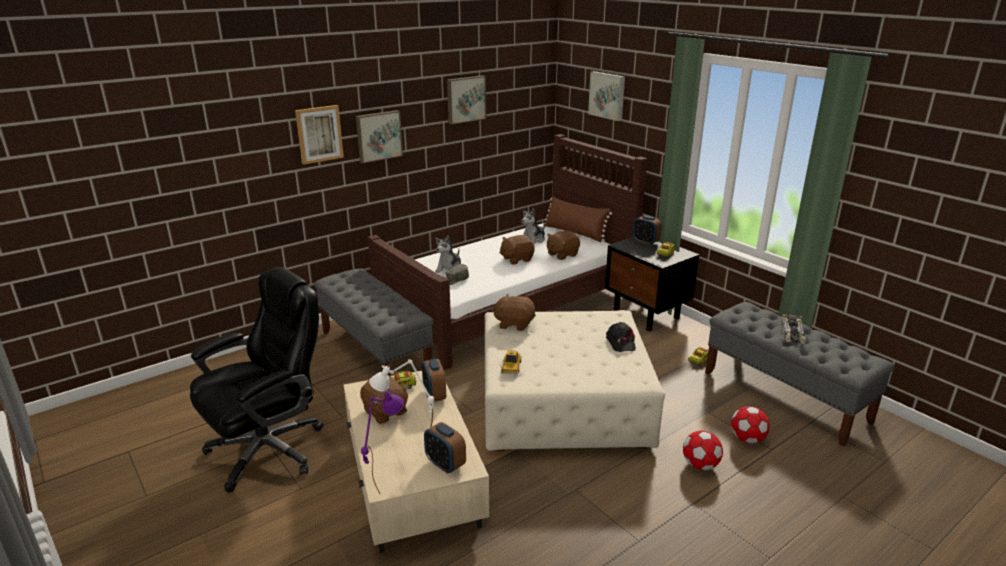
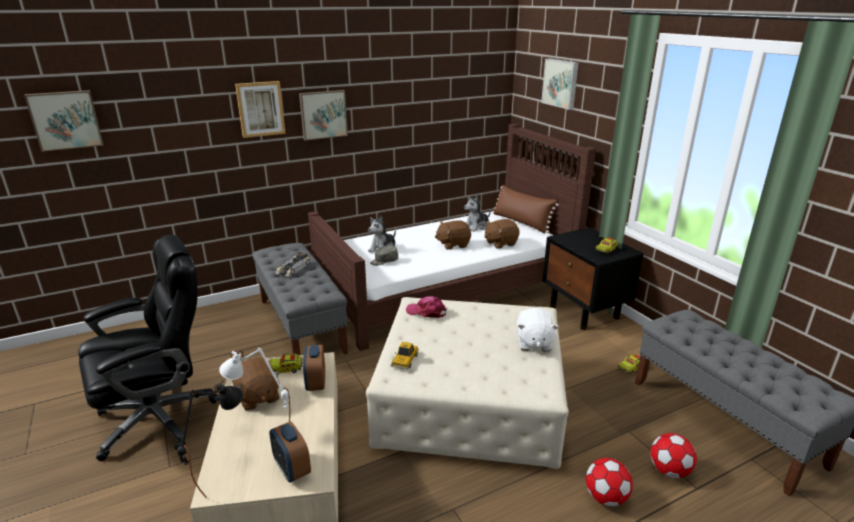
camera: 10 degrees right, 0 degrees up
(385, 476) = (222, 476): purple table lamp -> black table lamp
(465, 99) = (416, 83): picture -> picture (65, 120)
(514, 324) = (426, 312): brown plush toy -> pink cap
(620, 342) = (533, 343): black cap -> white plush toy
(645, 242) = (588, 236): alarm clock -> none
(792, 334) = (737, 353): toy car -> toy car (293, 268)

